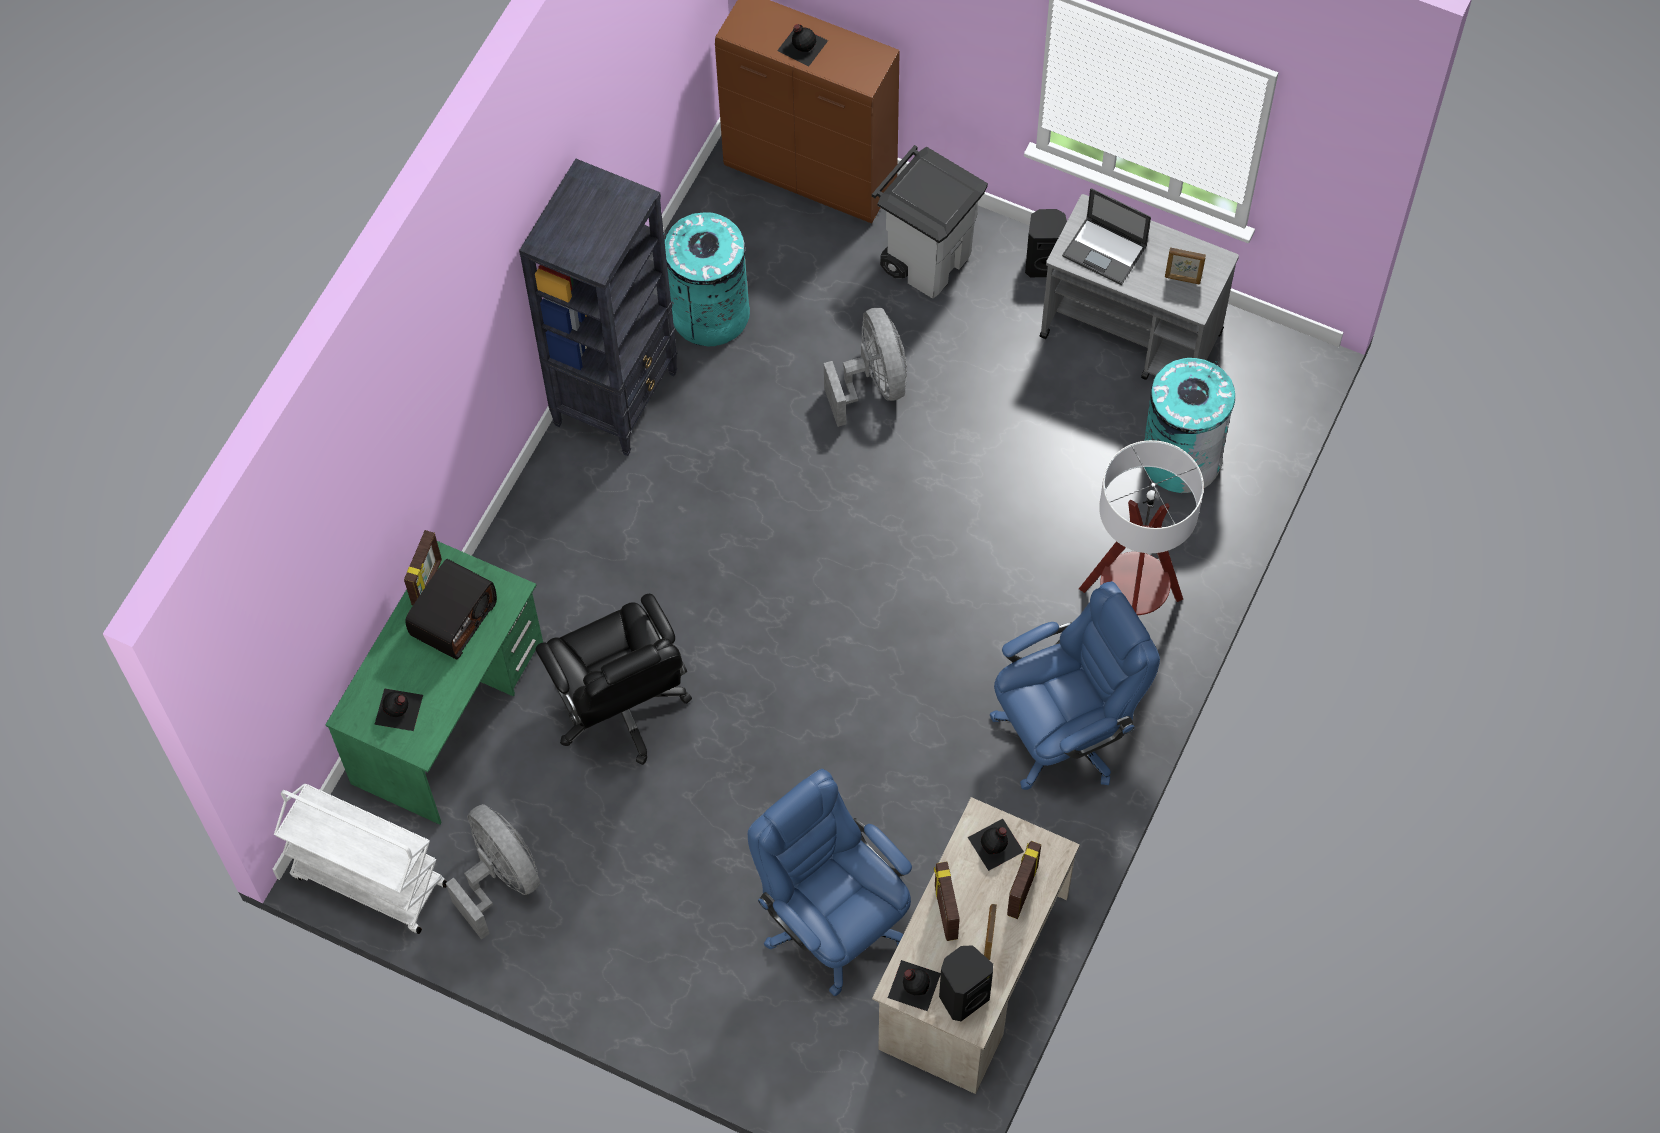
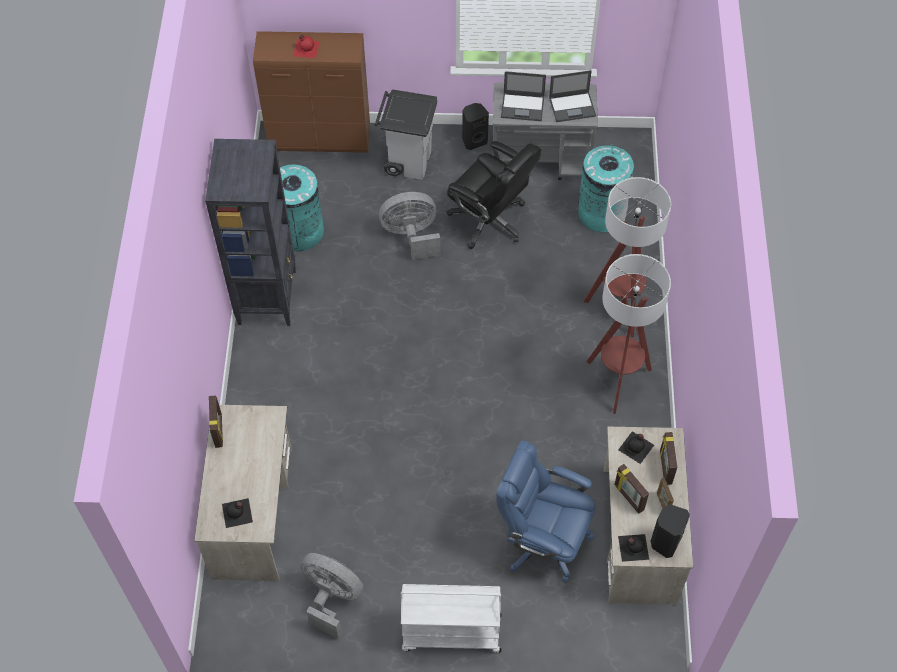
camera: 25 degrees left, 5 degrees down
(368, 880) = (250, 633): white cart -> white cart (450, 633)
(449, 713) = (253, 513): green desk -> beige desk
(453, 618) = (245, 446): radio -> none
(621, 707) = (356, 468): black office chair -> black office chair (490, 220)
(802, 45) = (306, 48): black bottle -> red bottle
(872, 384) = (411, 236): grey fan -> grey fan turned 60 degrees counterclockwise
(1065, 731) = (617, 381): blue office chair -> floor lamp
(1182, 279) = (572, 106): picture frame -> laptop

